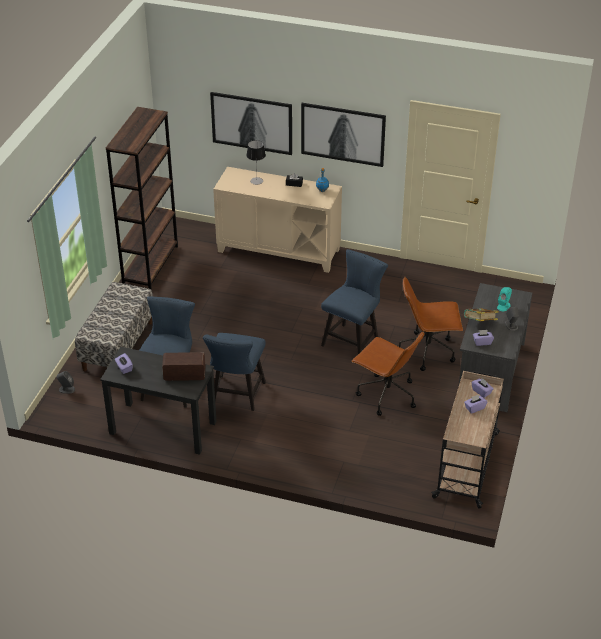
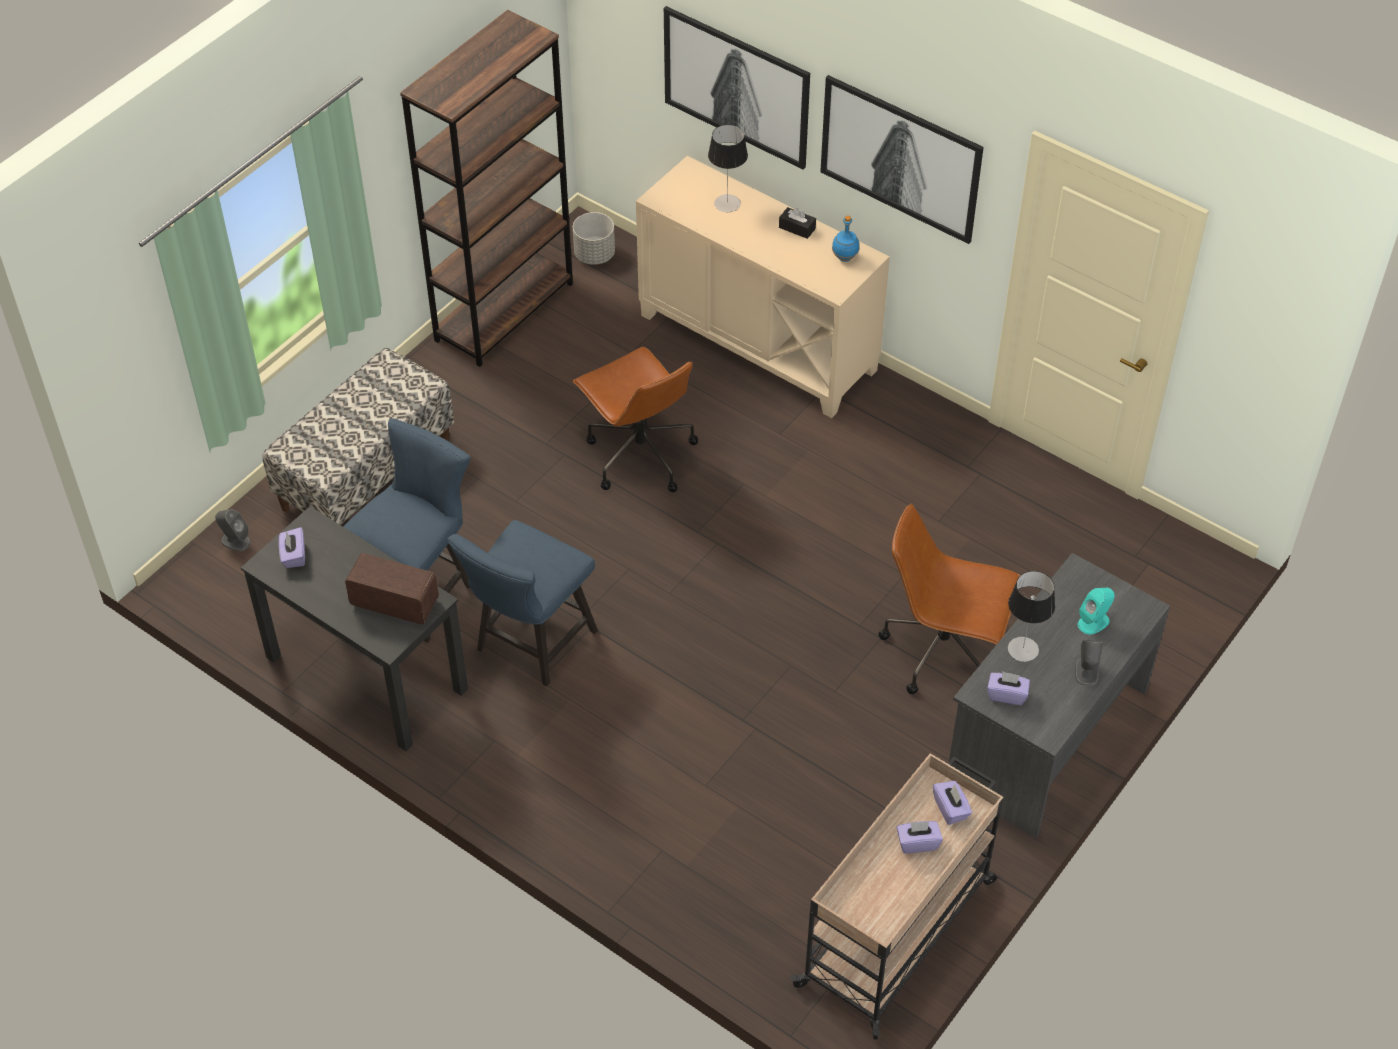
camera: 20 degrees right, 10 degrees up
(182, 232) = (594, 254): none -> grey planter
(353, 340) = (807, 584): blue chair -> none
(386, 395) = (814, 726): brown office chair -> brown office chair (639, 455)
(479, 323) = (1023, 649): book -> table lamp

